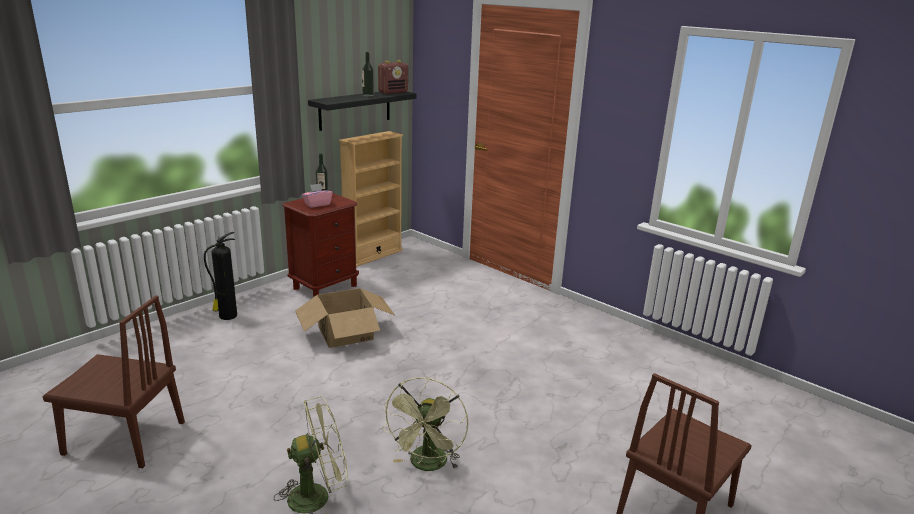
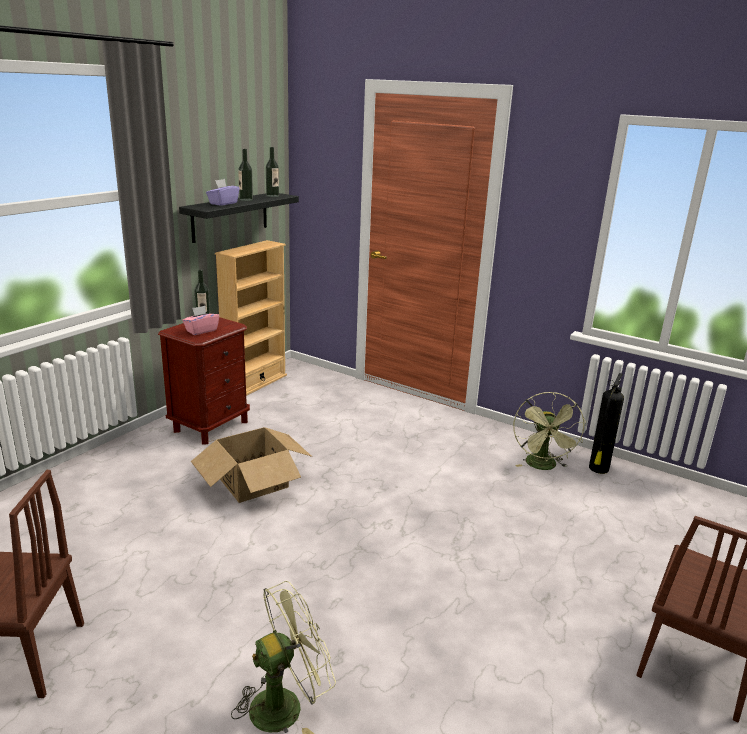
camera: 10 degrees left, 0 degrees up
(227, 316) = (101, 474): fire extinguisher -> fire extinguisher (598, 469)
(346, 98) = (223, 203): none -> purple tissue box
(393, 92) = (272, 196): radio -> bottle
(427, 465) = (405, 643): green fan -> green fan (543, 466)

